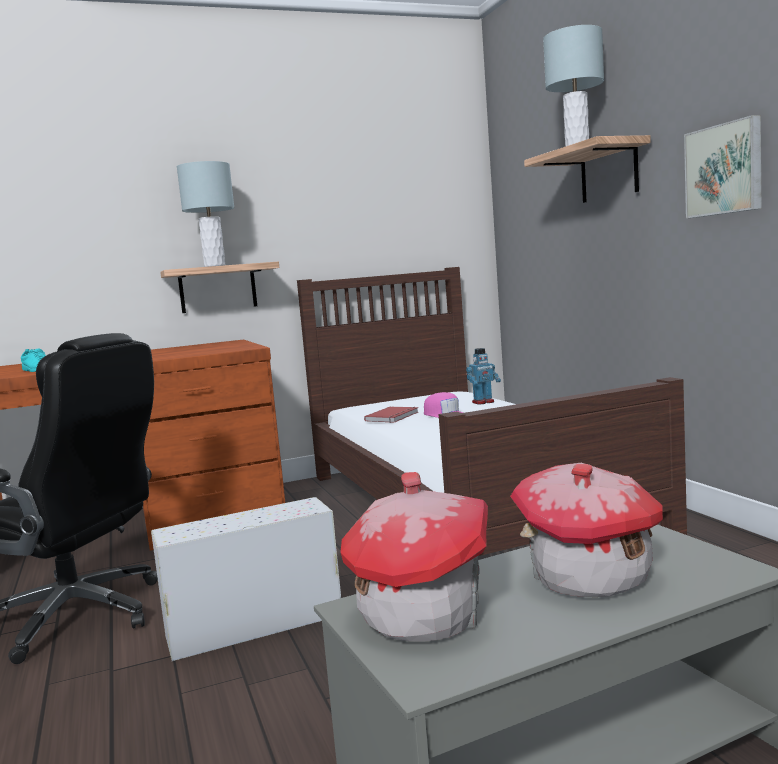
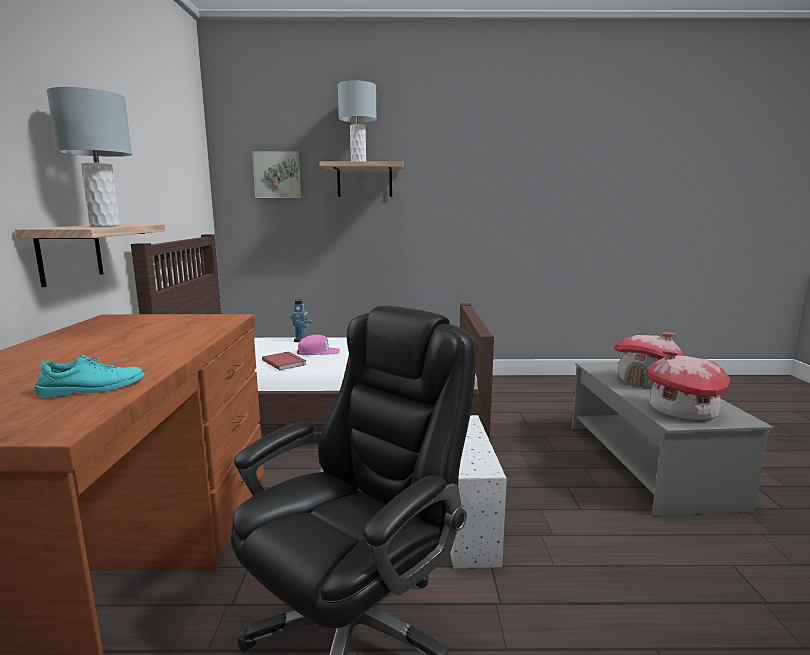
camera: 70 degrees left, 5 degrees up
(725, 169) = (457, 194): picture -> picture (277, 175)

